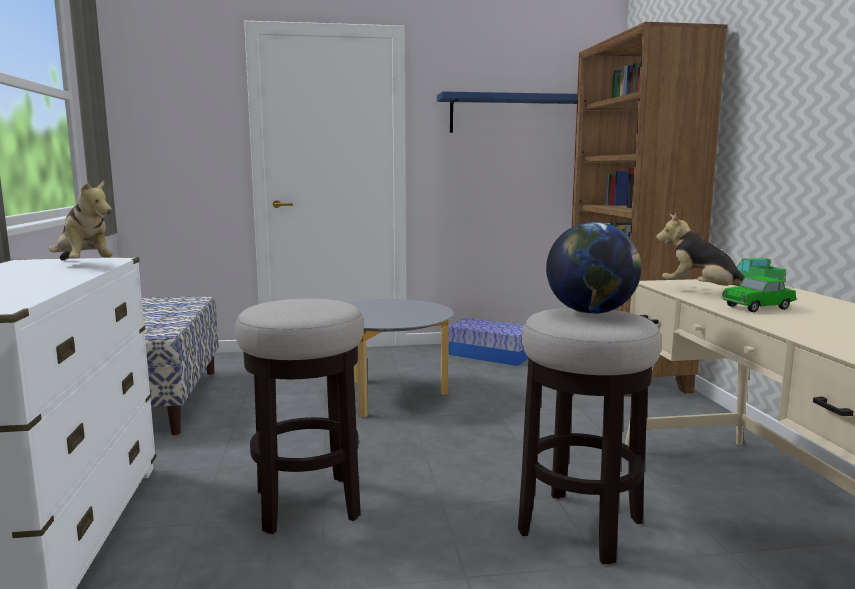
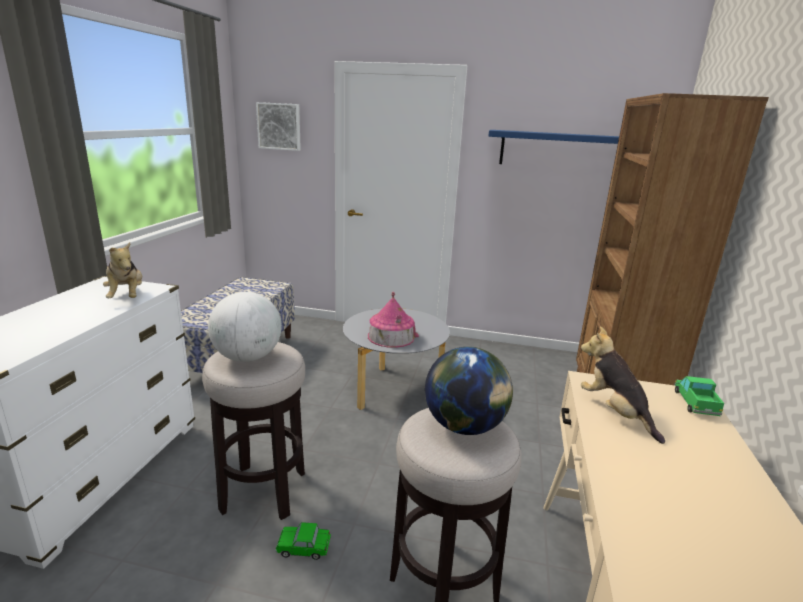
camera: 20 degrees right, 10 degrees up
(171, 101) = (279, 126): none -> picture
(294, 306) = (248, 357): none -> globe
(390, 318) = (391, 336): none -> toy house
(490, 355) = (505, 360): storage box -> none
(757, 307) = (640, 460): toy car -> toy car (303, 548)

